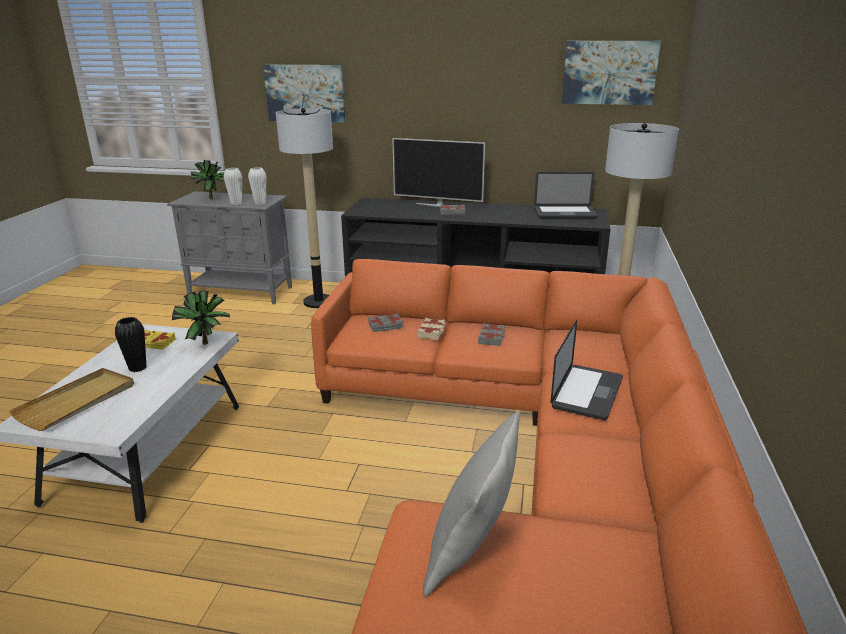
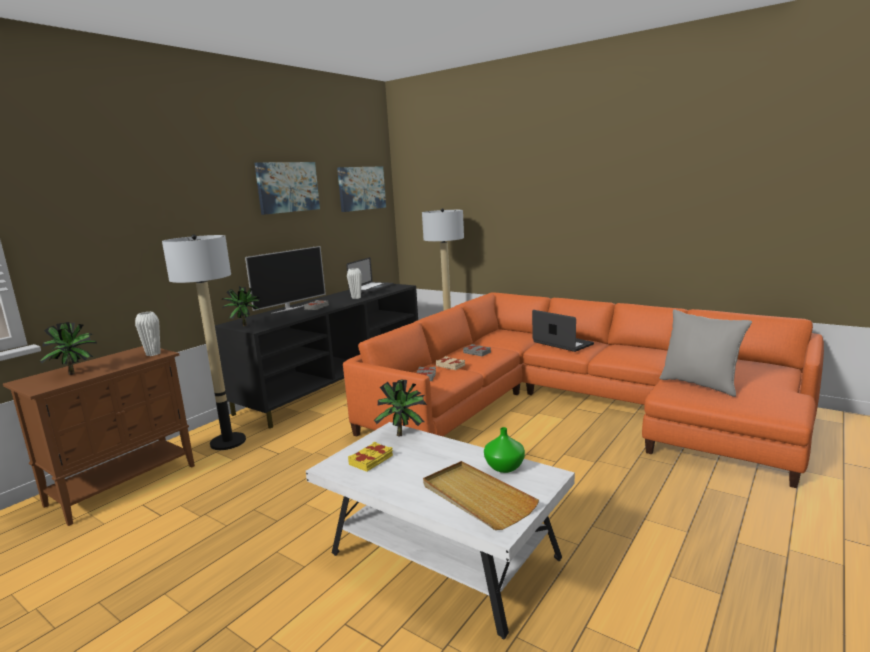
camera: 65 degrees left, 10 degrees down
(133, 406) = (504, 467): none -> green vase
(137, 368) = (424, 467): black vase -> none
(236, 203) = (127, 363): white vase -> white vase (356, 297)
(241, 292) = (124, 484): grey cabinet -> brown cabinet
(305, 93) = (136, 228): picture -> picture (287, 187)
(367, 206) = (244, 325): none -> potted plant

